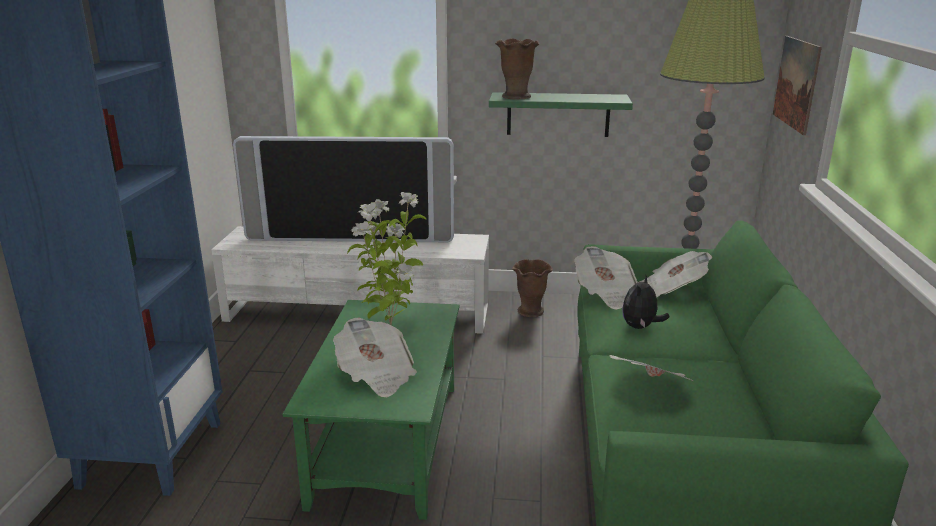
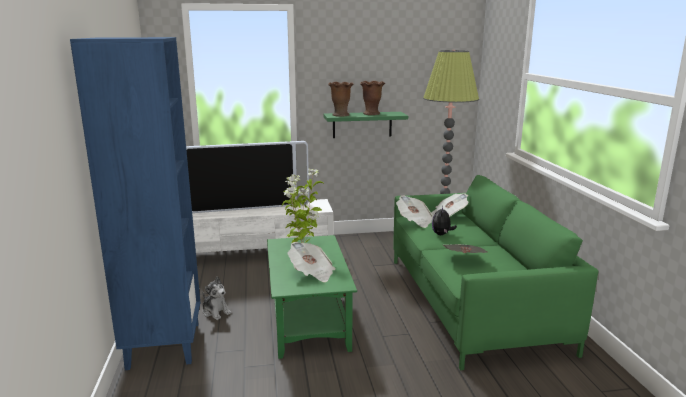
camera: 15 degrees left, 5 degrees down
(256, 406) = (216, 312): none -> plush toy
(530, 311) = (355, 243): brown vase -> brown vase (371, 114)
(796, 83) = (493, 101): picture -> none

